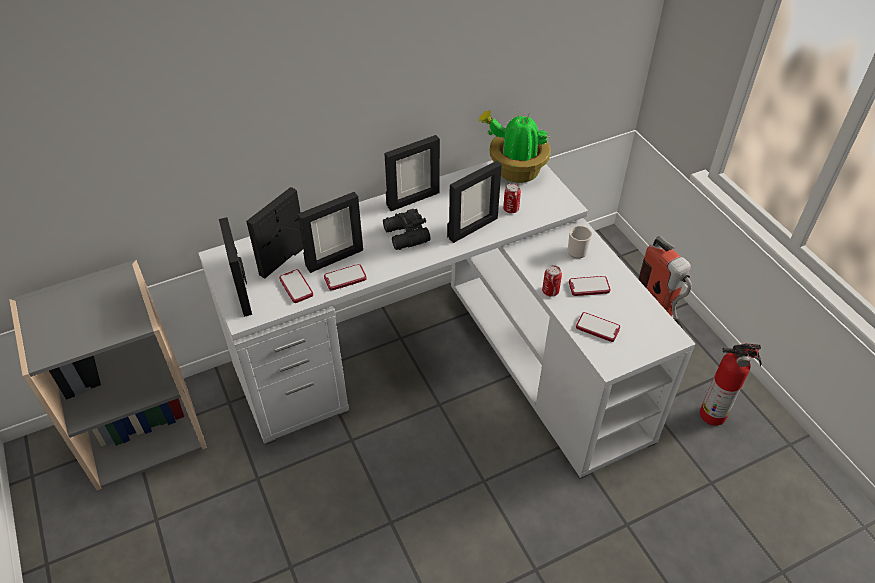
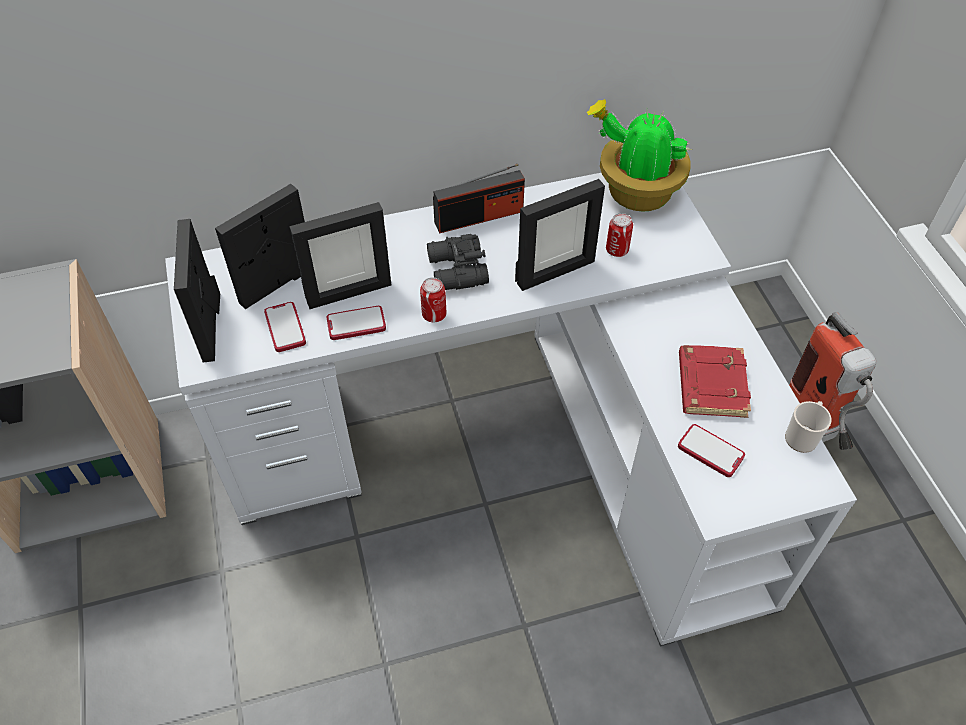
camera: 10 degrees right, 5 degrees up
(413, 199) = (479, 217): picture frame -> radio
(550, 291) = (651, 383): can -> can (434, 314)
(578, 249) = (705, 324): mug -> mug (802, 436)
(589, 287) = (710, 384): phone -> red book
(715, 414) = (876, 581): fire extinguisher -> none

